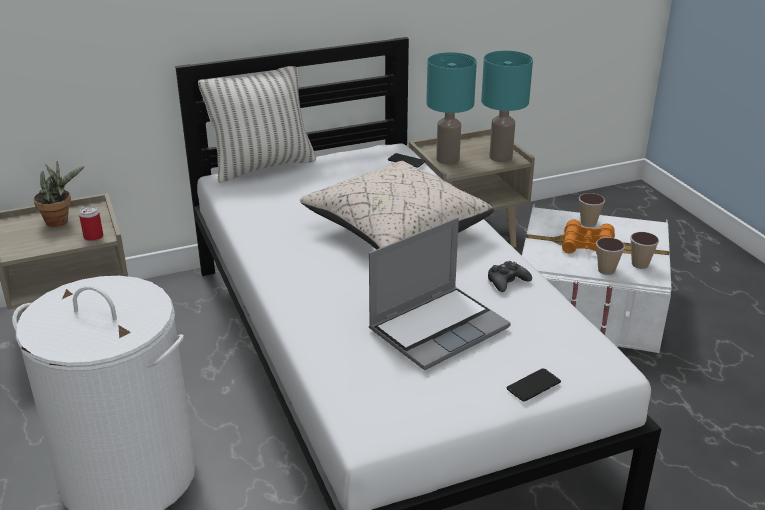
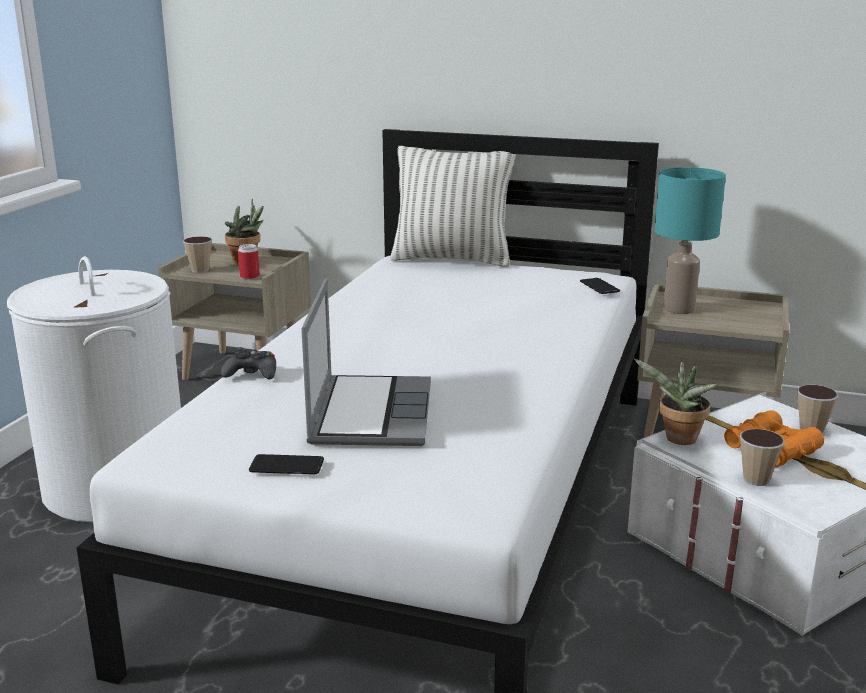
camera: 40 degrees right, 10 degrees down
(395, 230) = (480, 332): beige pillow -> none
(439, 328) = (369, 413): laptop -> laptop turned 90 degrees counterclockwise
(501, 157) = (751, 323): turquoise table lamp -> none
(507, 281) = (515, 405): black game controller -> black game controller (252, 373)
(533, 386) = (363, 490): phone -> phone (286, 466)
(538, 260) = (677, 440): none -> potted plant
(640, 264) = (818, 491): cup -> cup (200, 270)

